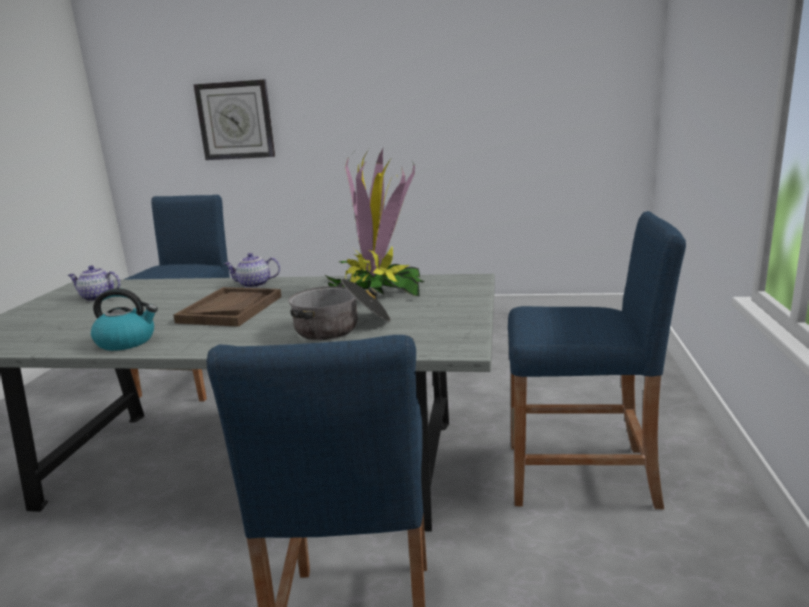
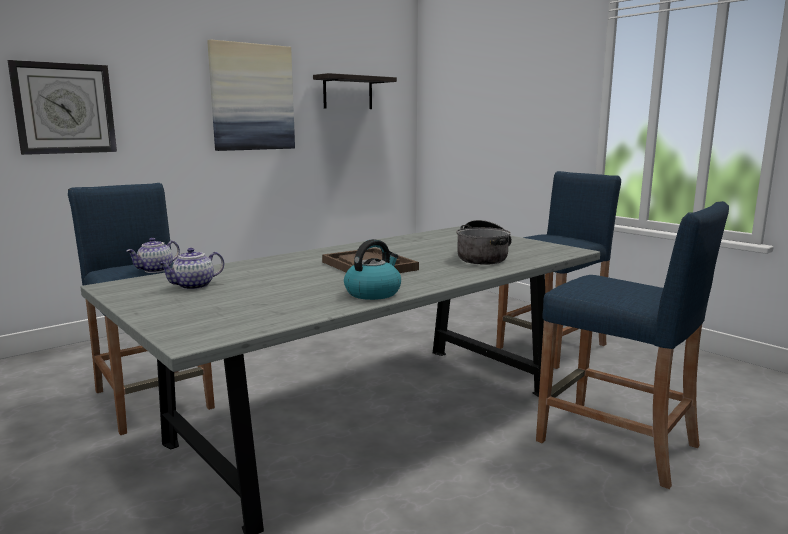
camera: 50 degrees left, 5 degrees down
(254, 285) = (320, 254): teapot -> teapot (156, 270)
(377, 290) = (426, 241): potted plant -> none
(407, 95) = (252, 97): none -> picture
(537, 78) = (348, 92): none -> shelf

